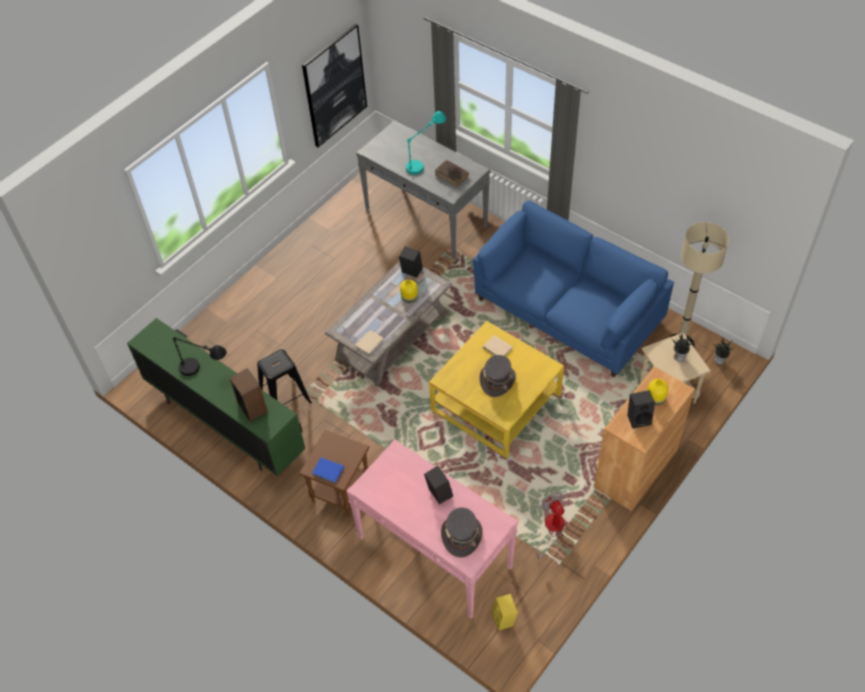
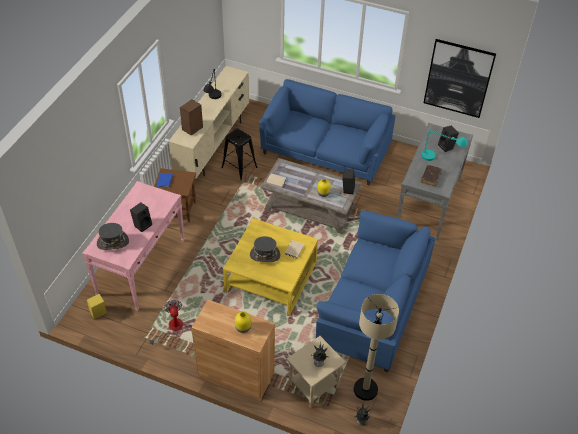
camera: 70 degrees right, 5 degrees down
(225, 424) = (213, 145): green tv stand -> beige tv stand
(294, 295) = (325, 151): none -> blue sofa
(552, 529) = (171, 328): fan -> fan turned 60 degrees counterclockwise
(639, 418) = (222, 319): black speaker -> black speaker (446, 146)

